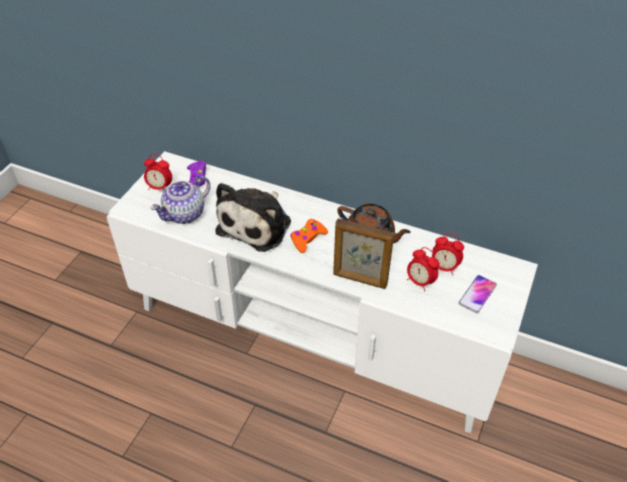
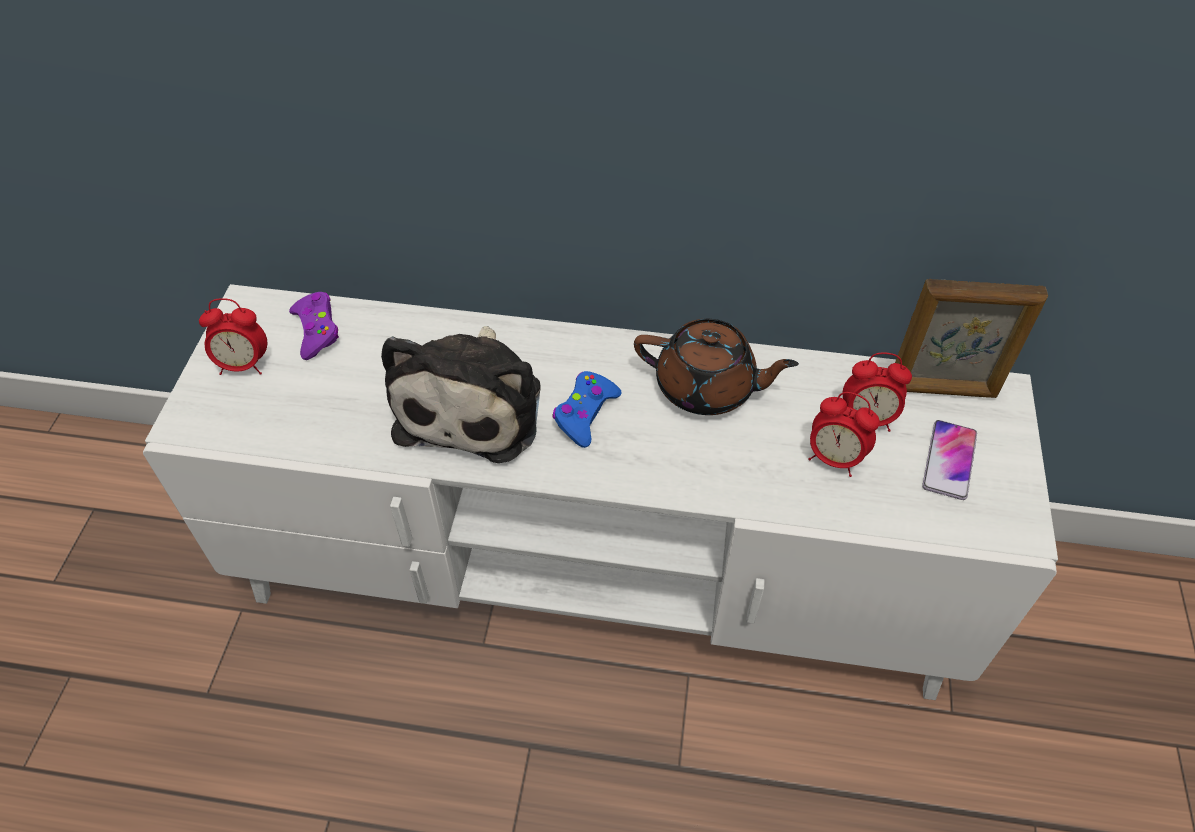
camera: 15 degrees left, 5 degrees up
(185, 214) = (315, 412): teapot -> none
(307, 238) = (585, 414): orange game controller -> blue game controller
(360, 280) = (718, 480): picture frame -> picture frame (943, 390)

